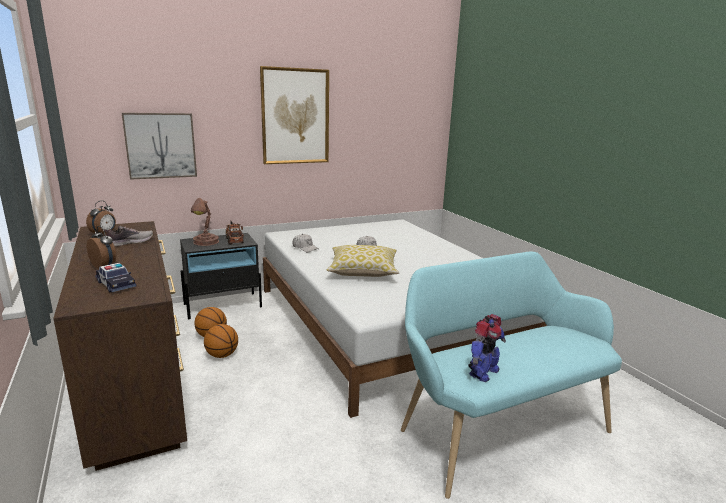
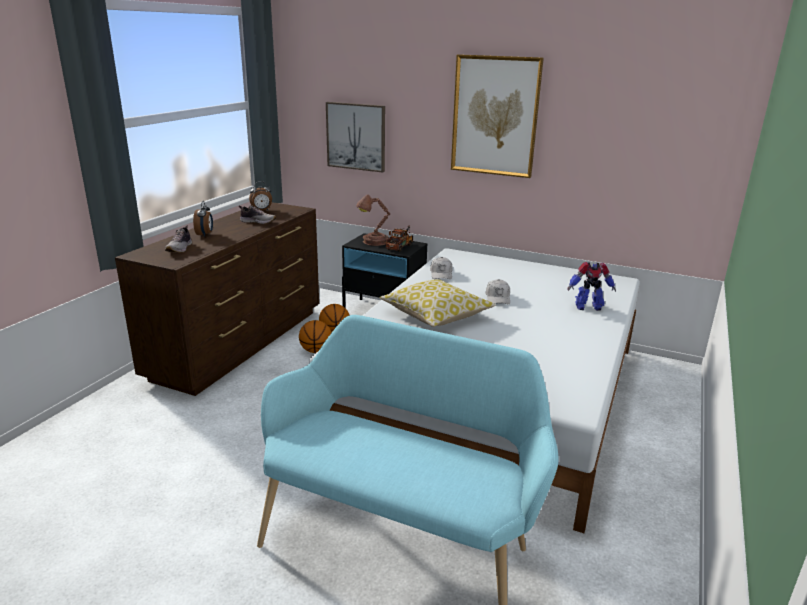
camera: 50 degrees right, 5 degrees up
(116, 284) = (180, 248): toy car -> shoe
(483, 372) = (317, 444): toy robot -> toy robot (587, 307)

